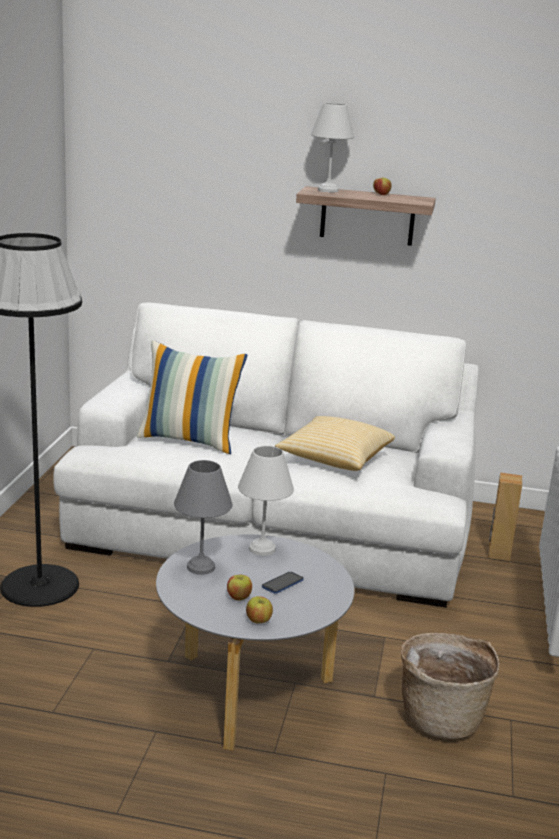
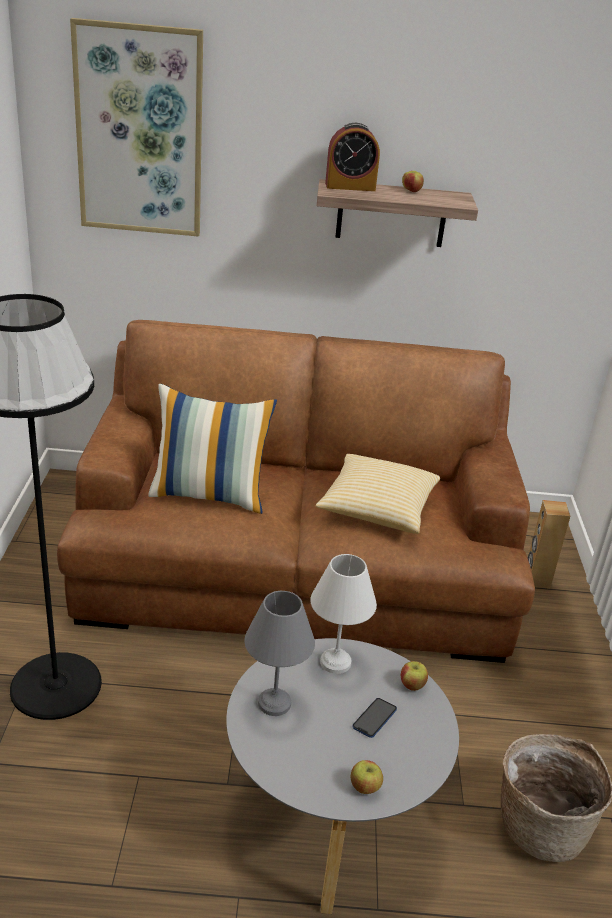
camera: 10 degrees left, 10 degrees up
(159, 147) = (140, 132): none -> picture
(238, 597) = (331, 749): apple -> apple (412, 685)
(272, 525) = (296, 564): white sofa -> brown sofa
(328, 190) = (350, 187): white table lamp -> alarm clock

